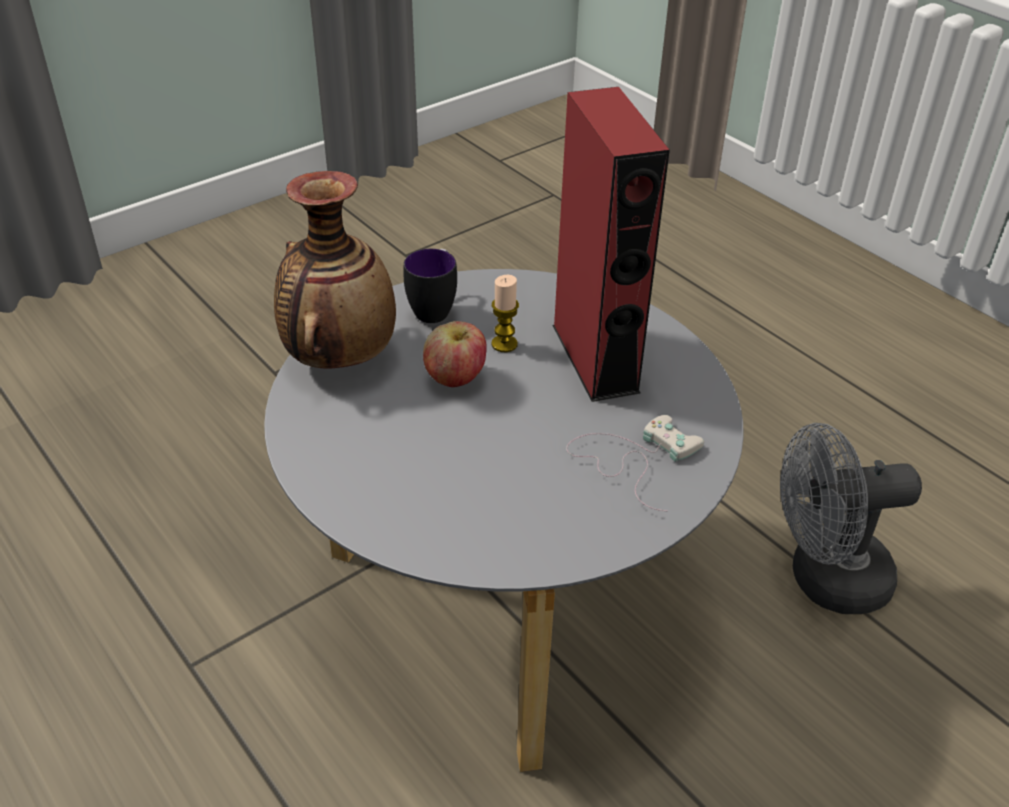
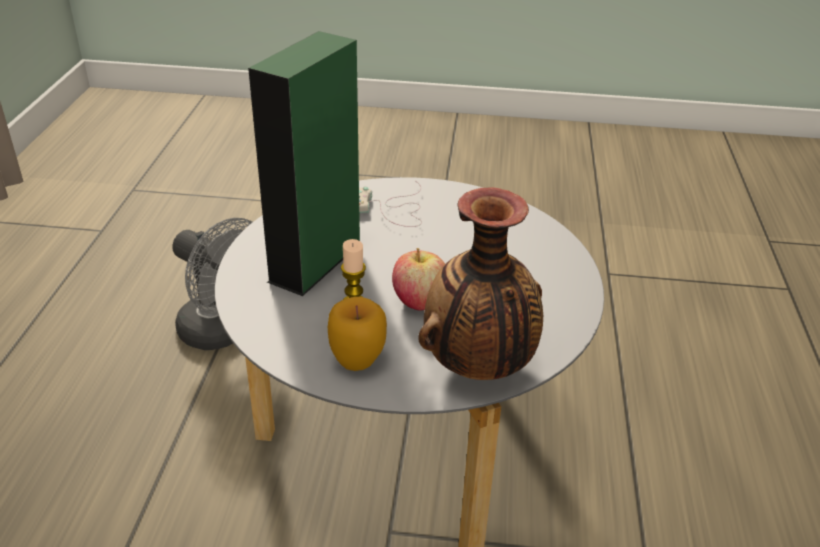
camera: 135 degrees left, 5 degrees down
(435, 308) = (357, 360): mug -> apple
(595, 358) = (316, 261): red speaker -> green speaker

